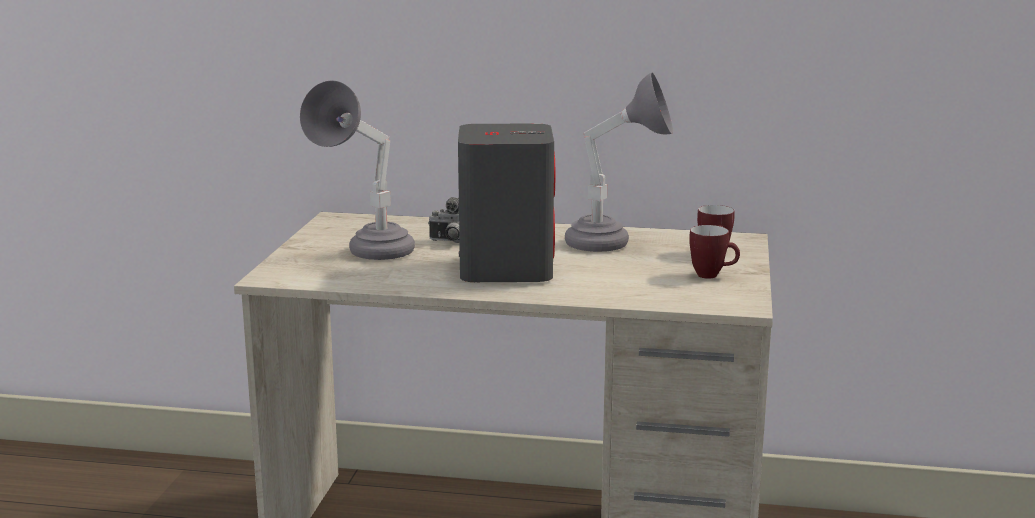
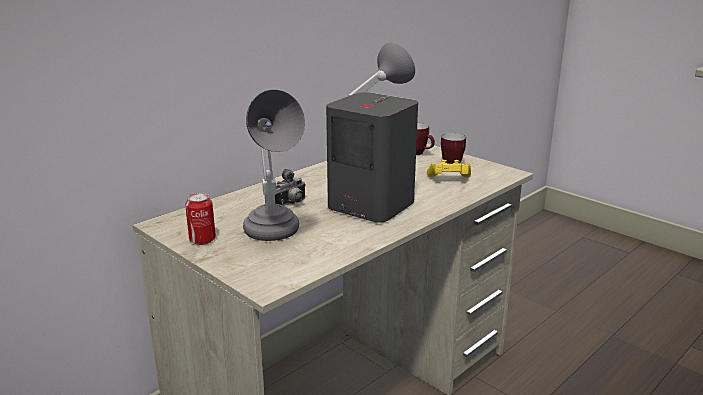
camera: 55 degrees left, 5 degrees up
(324, 237) = (202, 240): none -> can
(653, 283) = (449, 180): none -> yellow game controller

